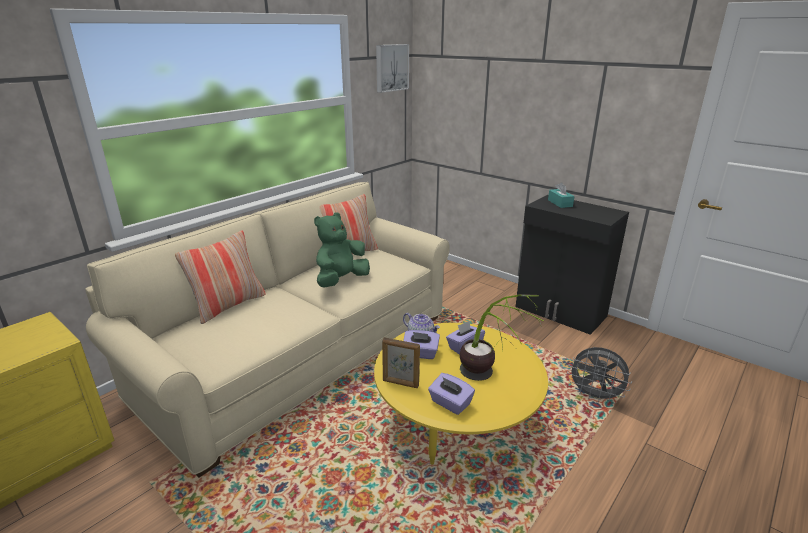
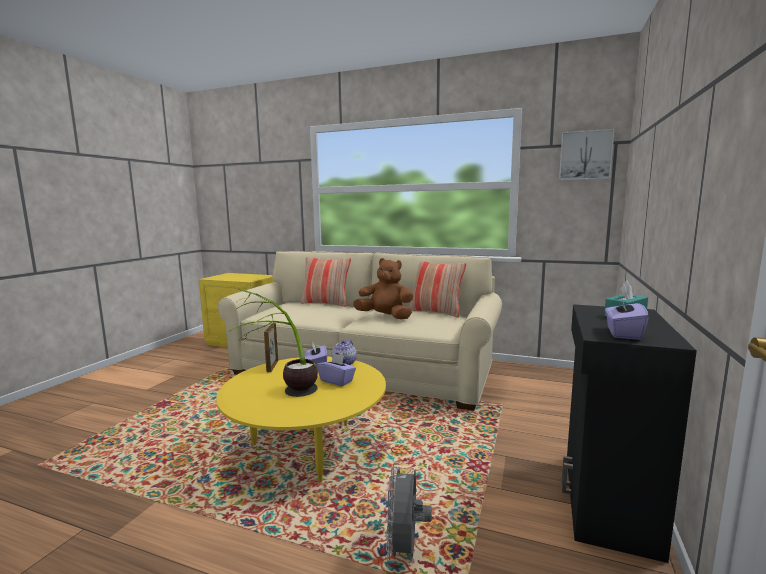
camera: 70 degrees right, 15 degrees down
(341, 280) = (385, 317): green plush toy -> brown plush toy
(450, 403) = (249, 385): purple tissue box -> purple tissue box (623, 333)

